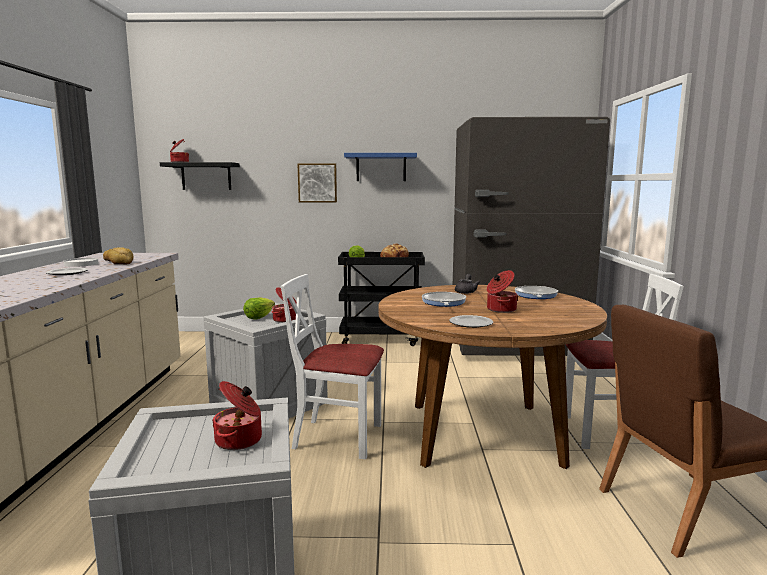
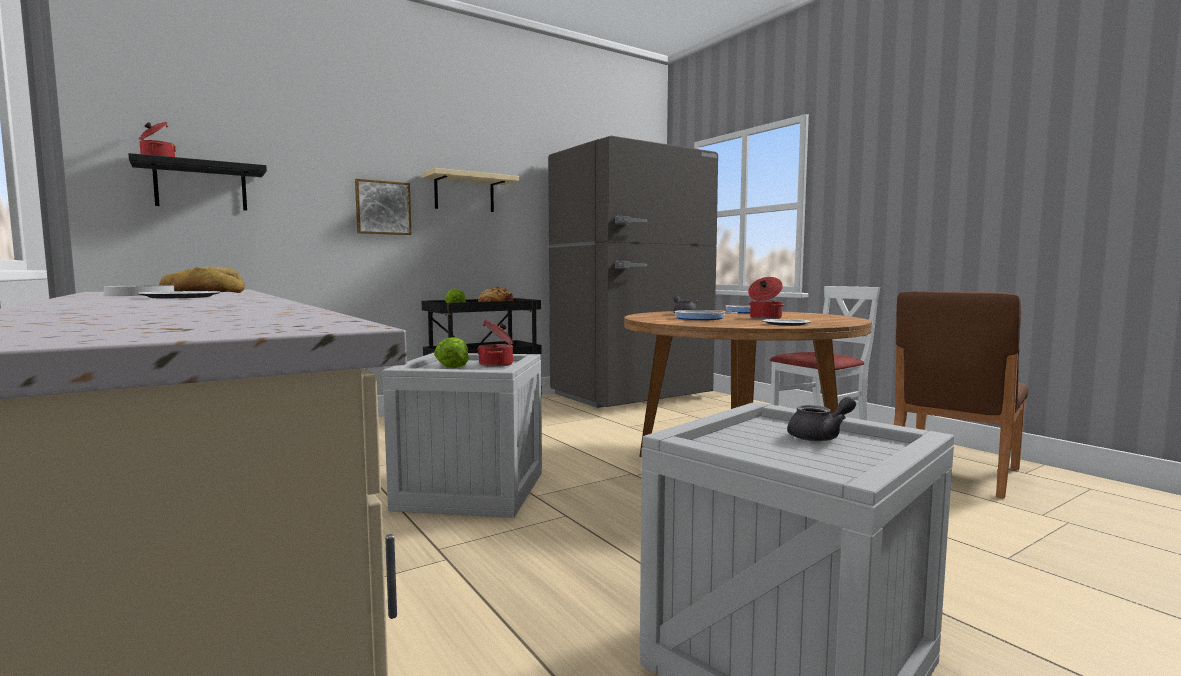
camera: 35 degrees left, 5 degrees down
(240, 440) = (820, 437): cooking pot -> grey teapot
(338, 437) = (618, 498): white chair -> none
(381, 167) = (464, 193): blue shelf -> beige shelf

